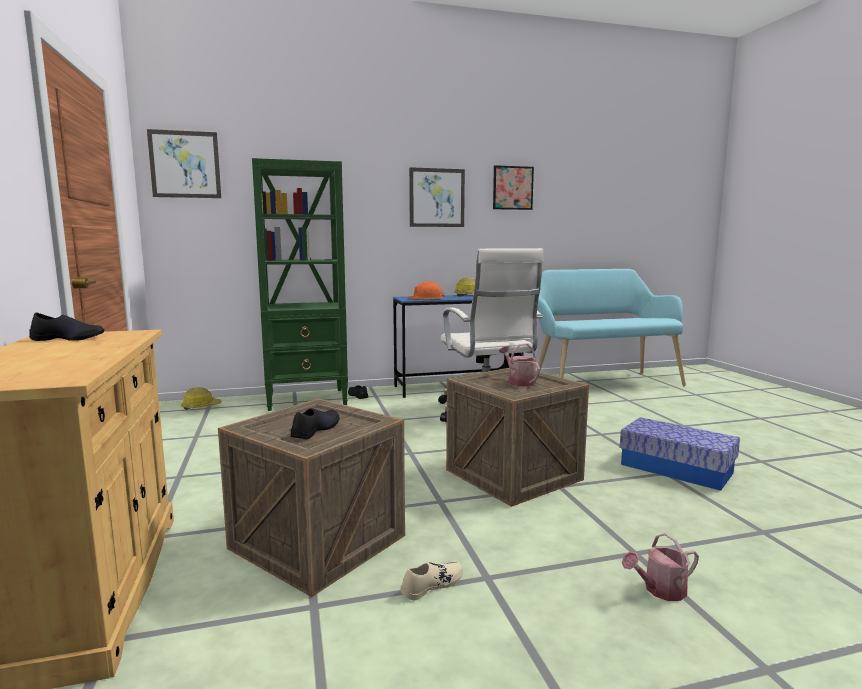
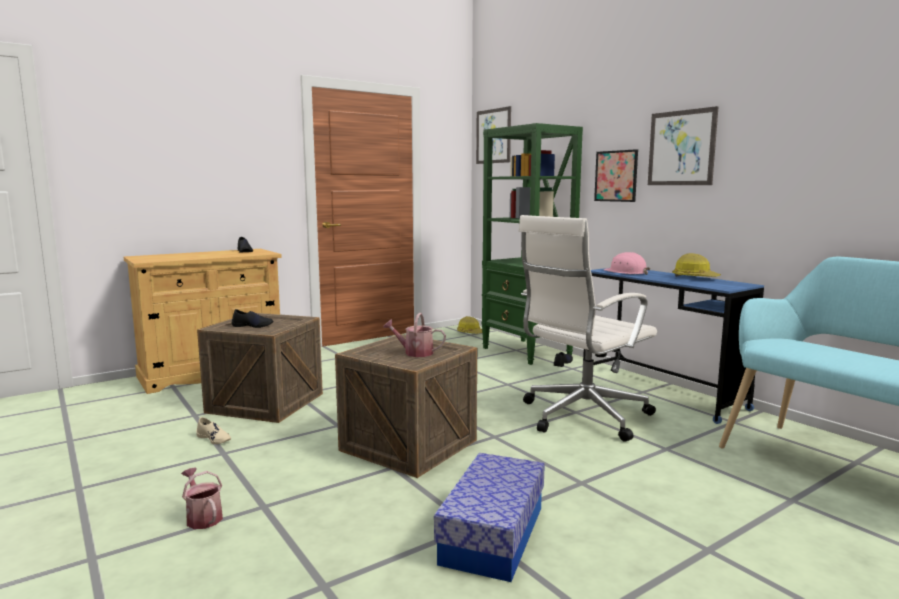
camera: 70 degrees right, 0 degrees up
(426, 298) = (626, 272): orange hard hat -> pink hard hat
(513, 188) = (791, 124): picture -> picture (616, 176)
(519, 381) = (414, 353): watering can -> watering can turned 120 degrees counterclockwise

